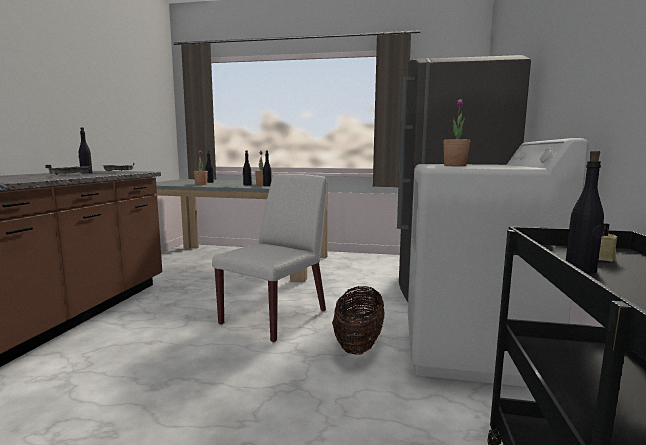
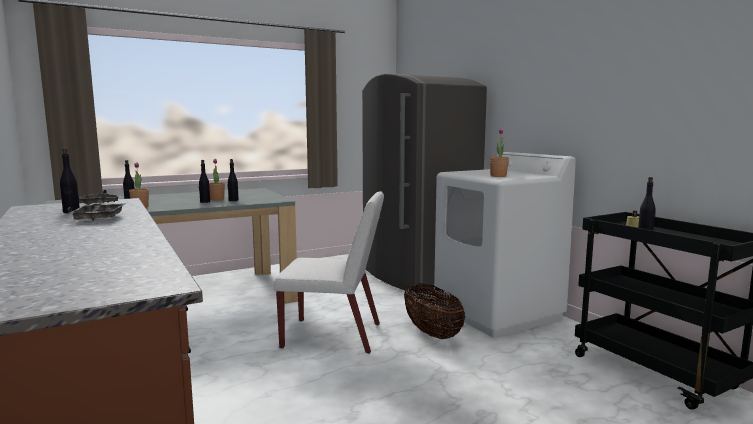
camera: 40 degrees left, 0 degrees up
(275, 316) = (334, 336): white chair -> white chair turned 105 degrees clockwise

